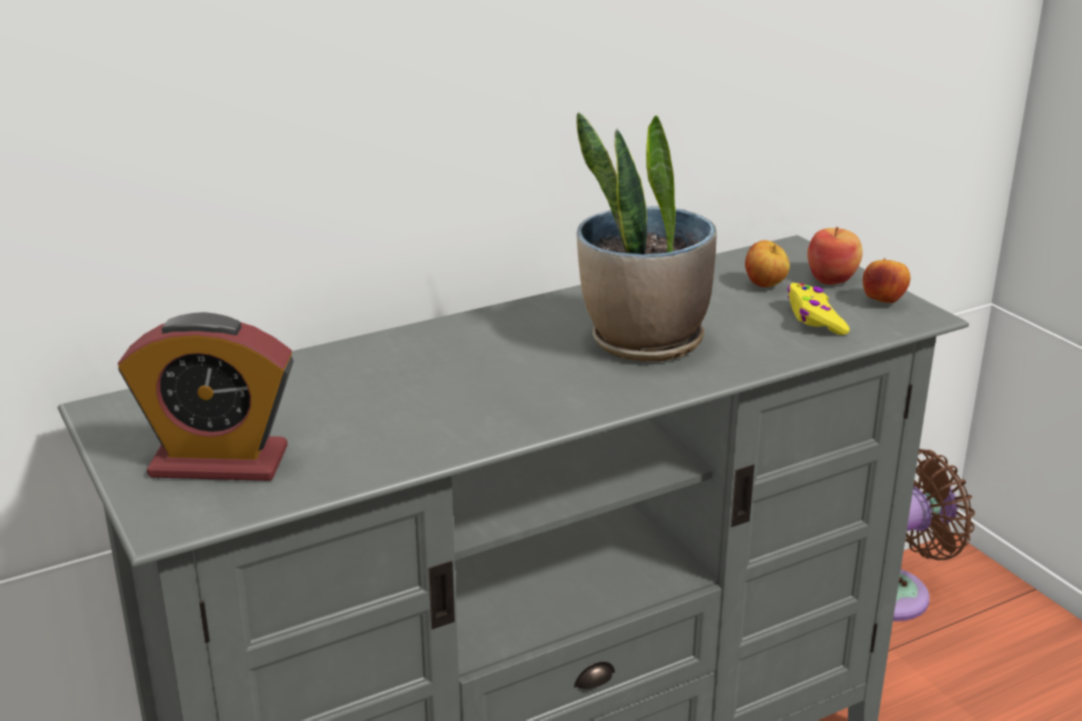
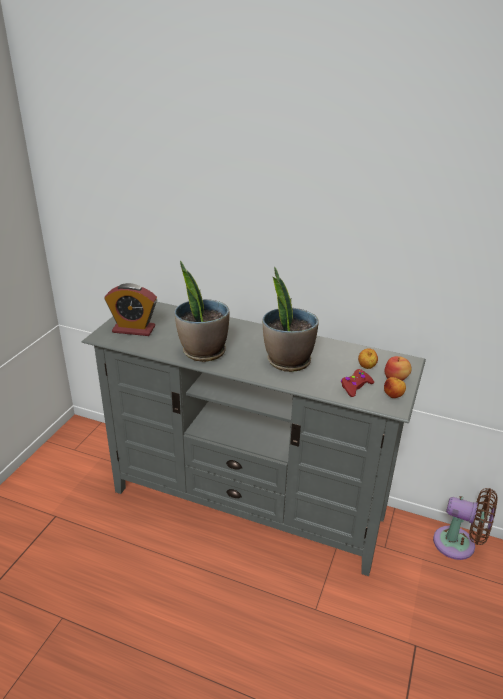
camera: 50 degrees right, 5 degrees up
(219, 462) = (133, 329): alarm clock -> alarm clock turned 45 degrees counterclockwise
(469, 413) = (203, 351): none -> potted plant
(814, 319) = (355, 386): yellow game controller -> red game controller

